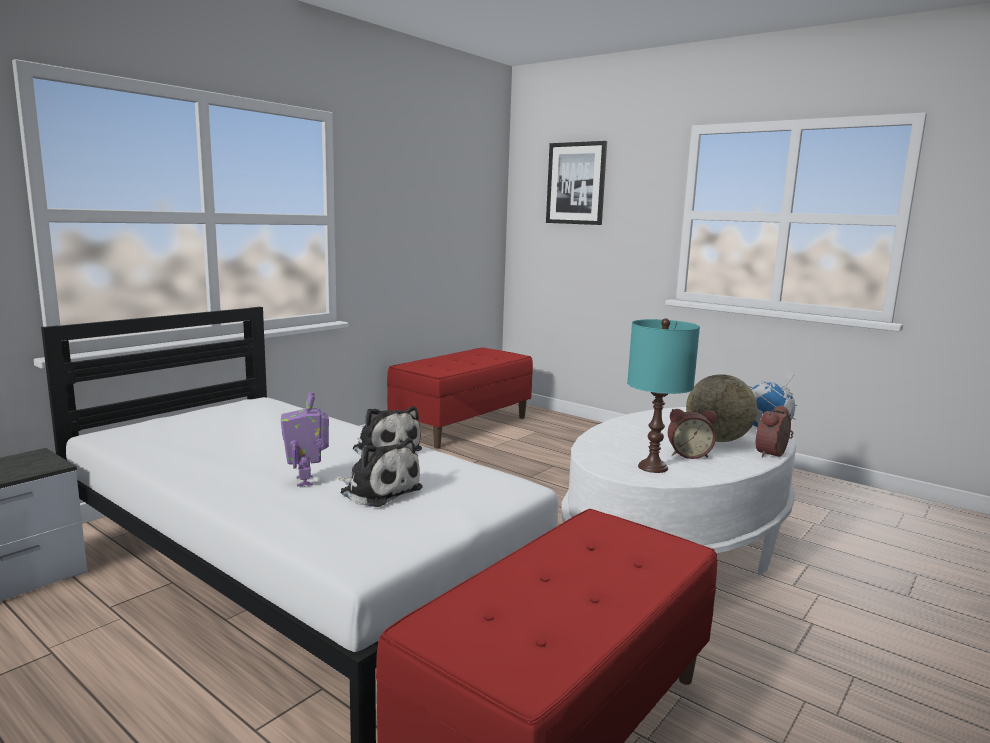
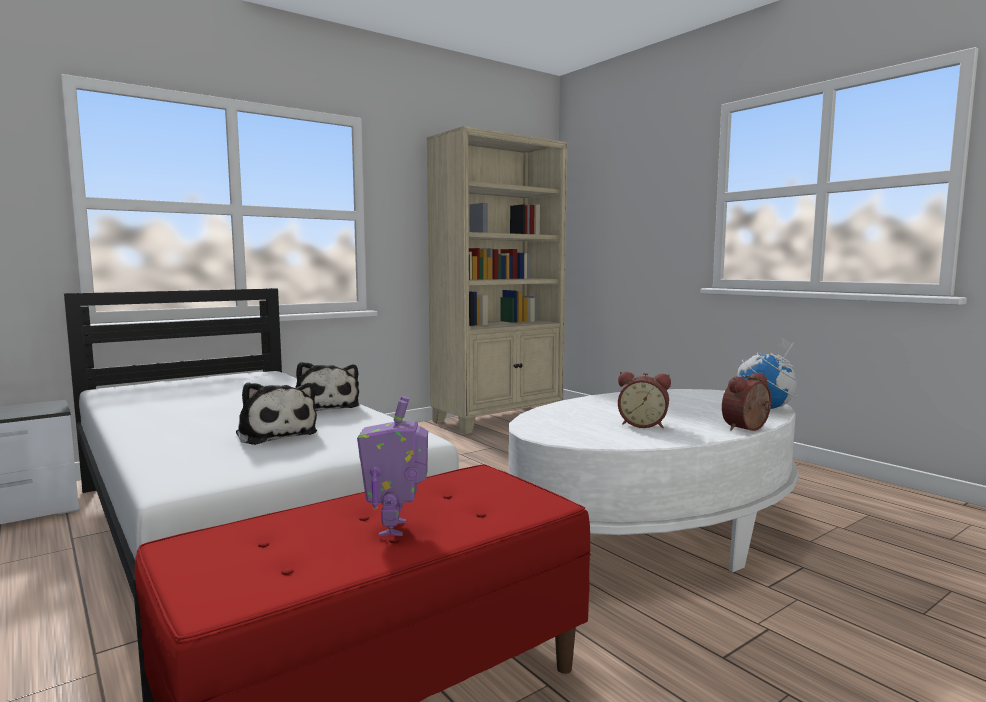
camera: 15 degrees right, 5 degrees down
(306, 481) = (221, 424): toy robot -> toy robot (395, 528)
(462, 425) = (499, 419): red bench -> beige bookcase
(576, 183) = (616, 179): picture -> none
(653, 467) = (587, 432): turquoise table lamp -> none
(717, 440) = (693, 414): globe -> none

